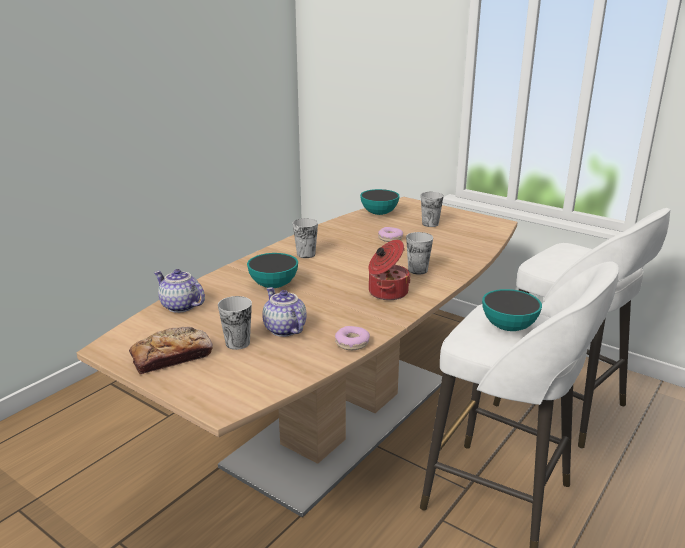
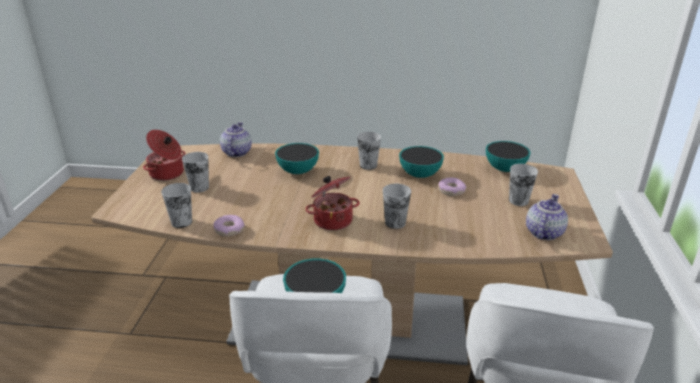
camera: 60 degrees right, 5 degrees up
(172, 357) = (167, 174): bread -> cooking pot
(283, 329) = (231, 197): teapot -> teapot (543, 232)
(306, 367) = (181, 222): none -> cup
(350, 241) = (420, 175): none -> bowl

